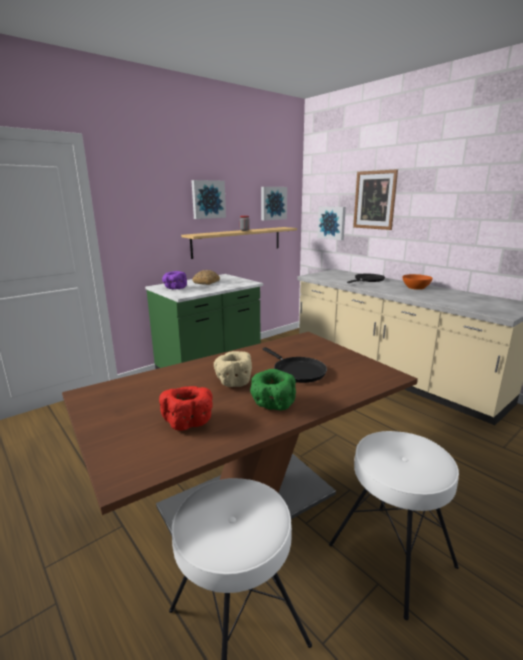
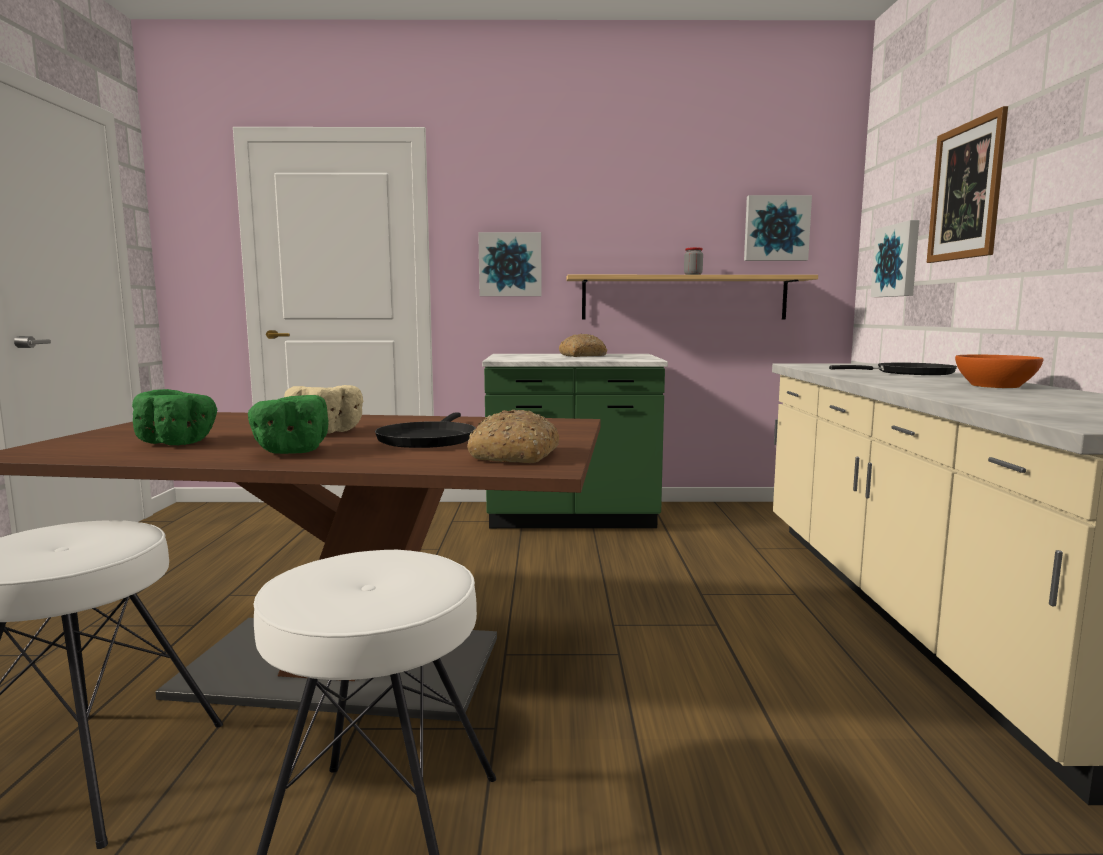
camera: 40 degrees right, 10 degrees down
(175, 288) = (517, 356): purple bowl -> none
(188, 421) = (179, 442): red bowl -> green bowl
(208, 199) = (624, 219): picture -> picture (510, 264)
(360, 371) = (514, 455): none -> bread

